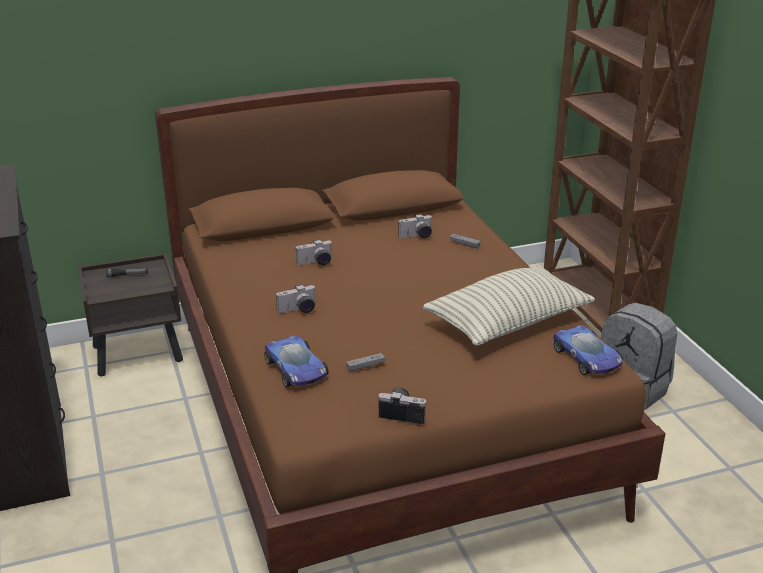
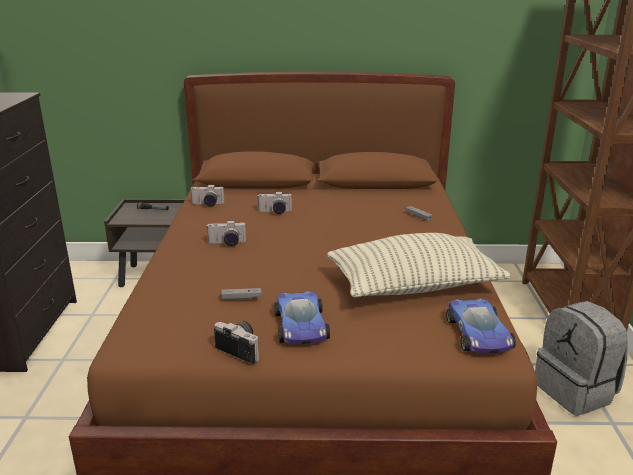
camera: 20 degrees right, 5 degrees down
(296, 369) = (178, 289): toy car -> toy car (301, 326)
(417, 236) = (379, 205): camera -> camera (207, 204)

